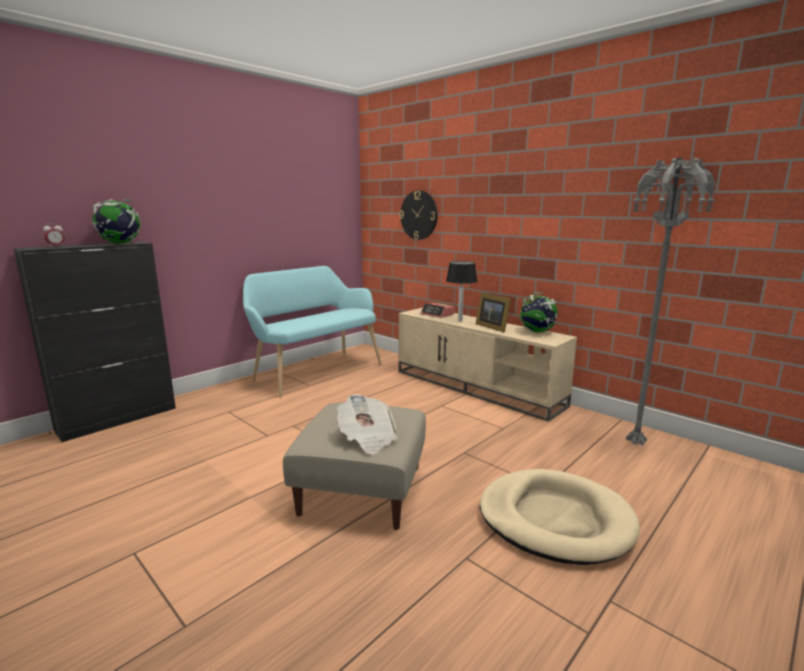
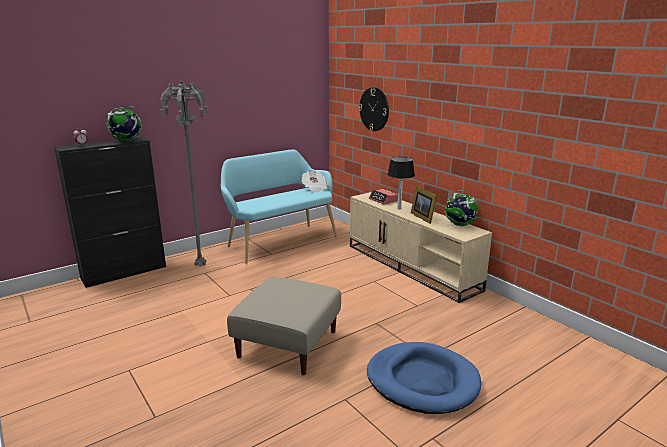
camera: 10 degrees right, 5 degrees up
(367, 438) = (287, 308): newspaper -> newspaper (315, 188)
(555, 519) = (422, 381): beige dog bed -> blue dog bed
(637, 445) = (524, 330): grey floor lamp -> grey floor lamp (200, 266)

